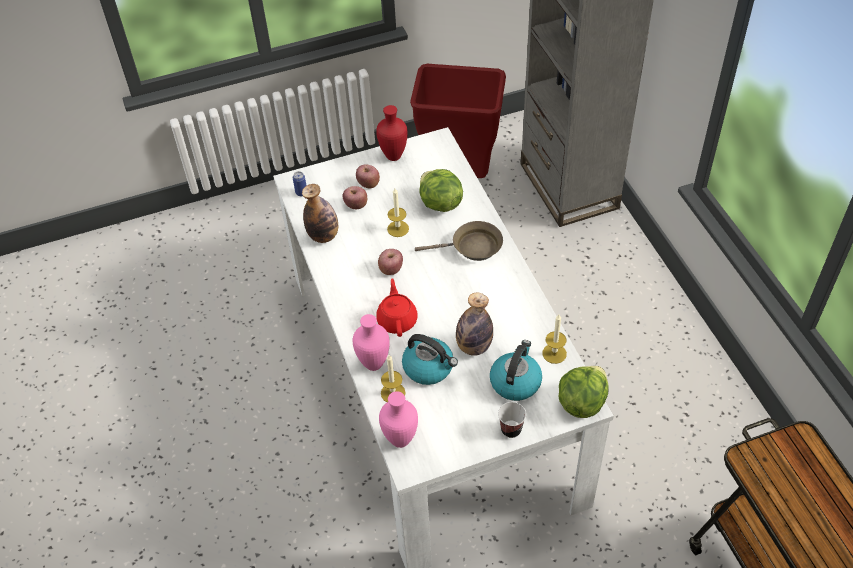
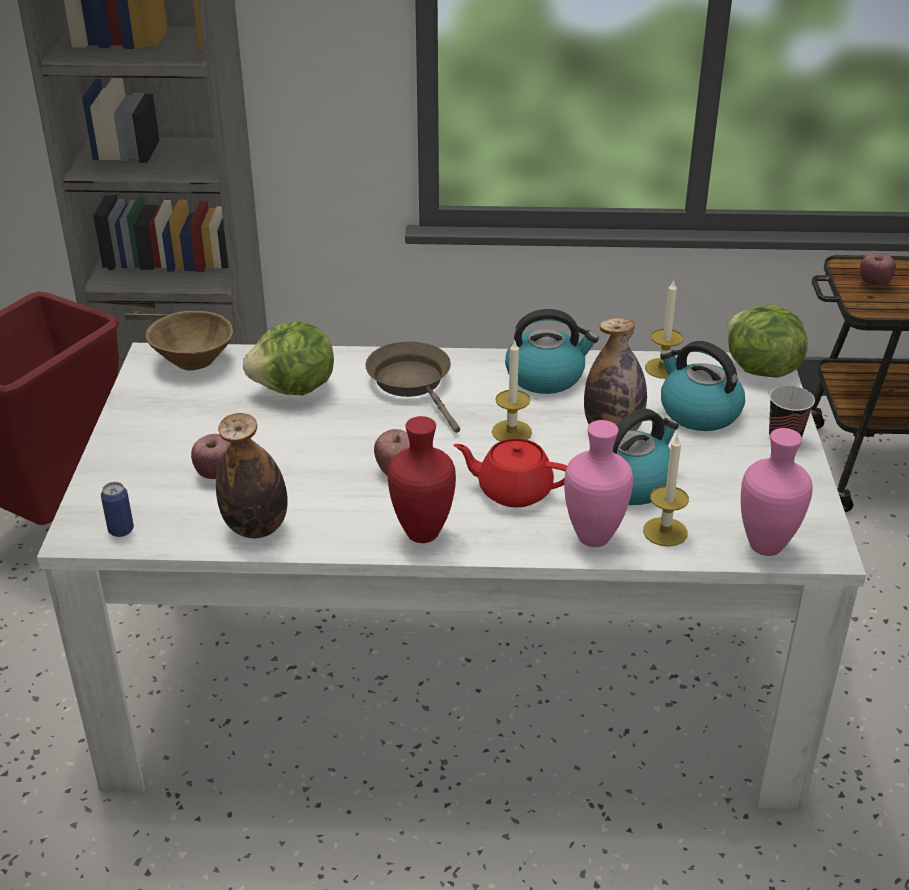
camera: 70 degrees left, 15 degrees down
(368, 184) = (179, 449): apple -> apple (874, 284)
(394, 156) = (142, 406): red vase -> red vase (423, 533)
(398, 229) = (312, 443): candle -> candle (511, 432)
(442, 156) = (192, 362): none -> brown bowl
(472, 247) = (413, 383): brown frying pan -> brown frying pan turned 45 degrees counterclockwise
(512, 301) = (546, 376): none -> kettle

